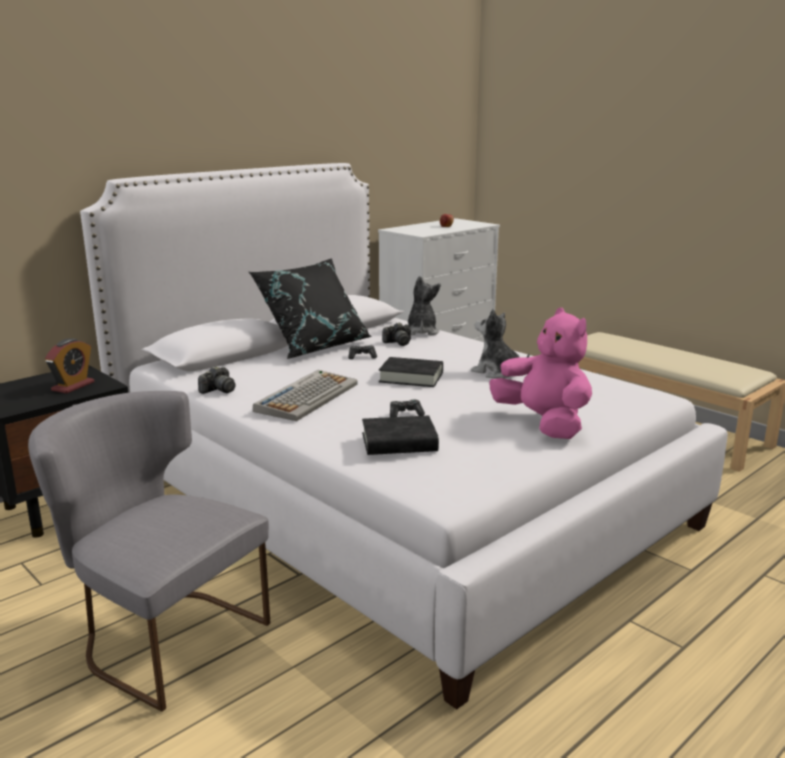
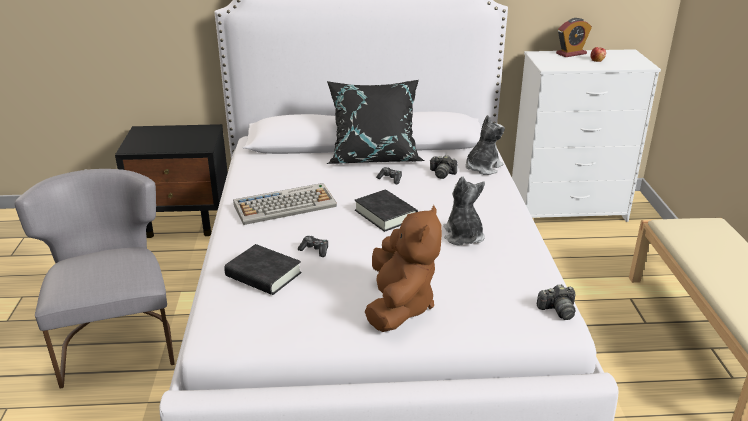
camera: 40 degrees right, 10 degrees up
(73, 386) = (186, 142): alarm clock -> alarm clock (571, 53)
(218, 390) = (248, 177): camera -> camera (557, 310)
(543, 424) = (399, 306): pink plush toy -> brown plush toy

